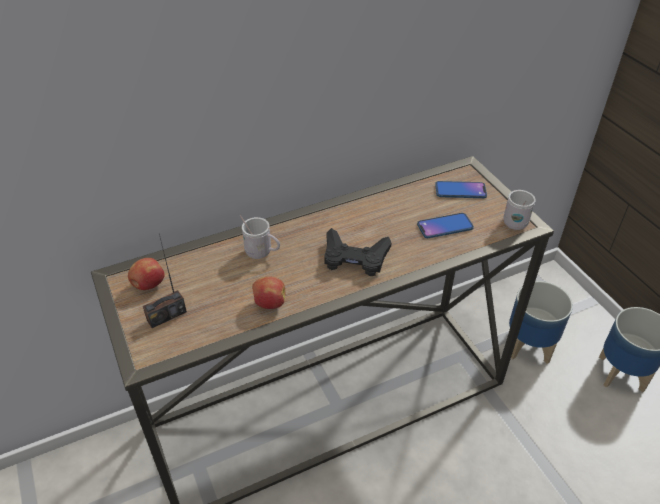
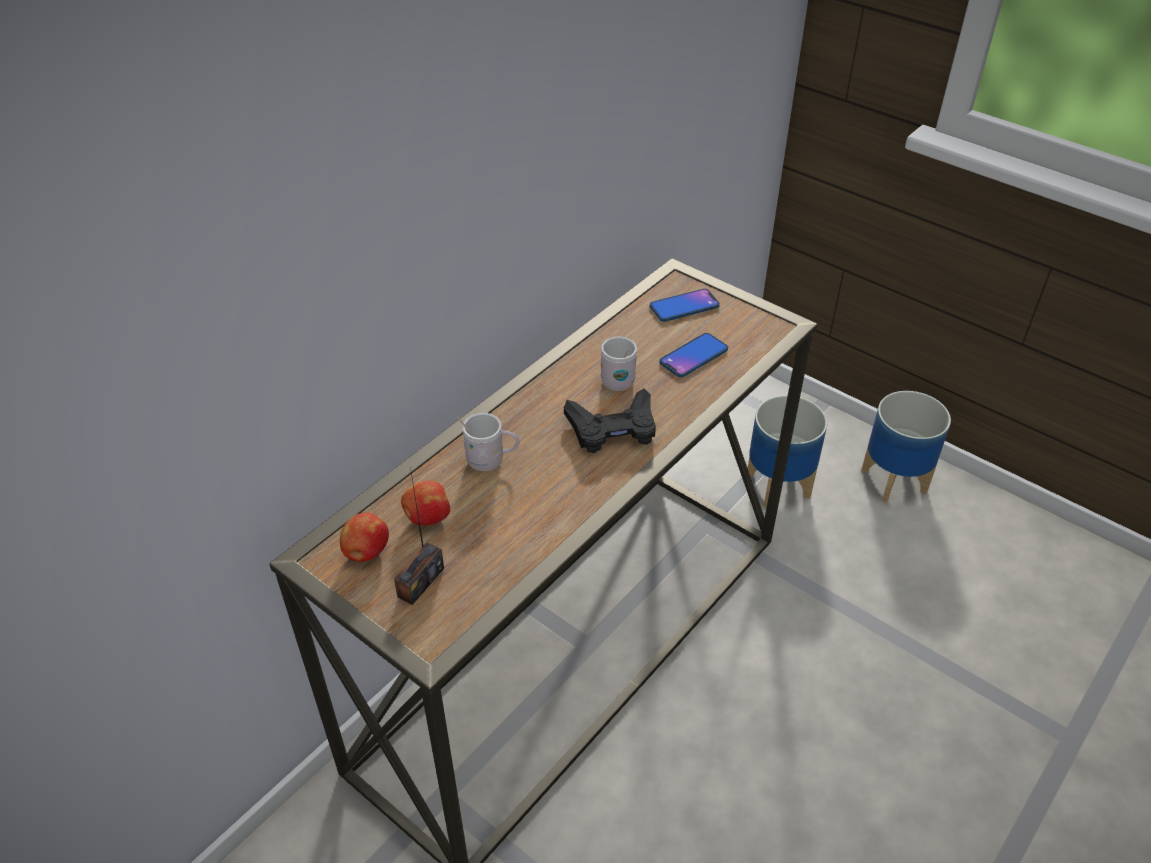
camera: 25 degrees left, 0 degrees up
(269, 303) = (545, 519): apple -> apple (427, 518)
(514, 221) = (768, 325): white mug -> white mug (615, 379)

